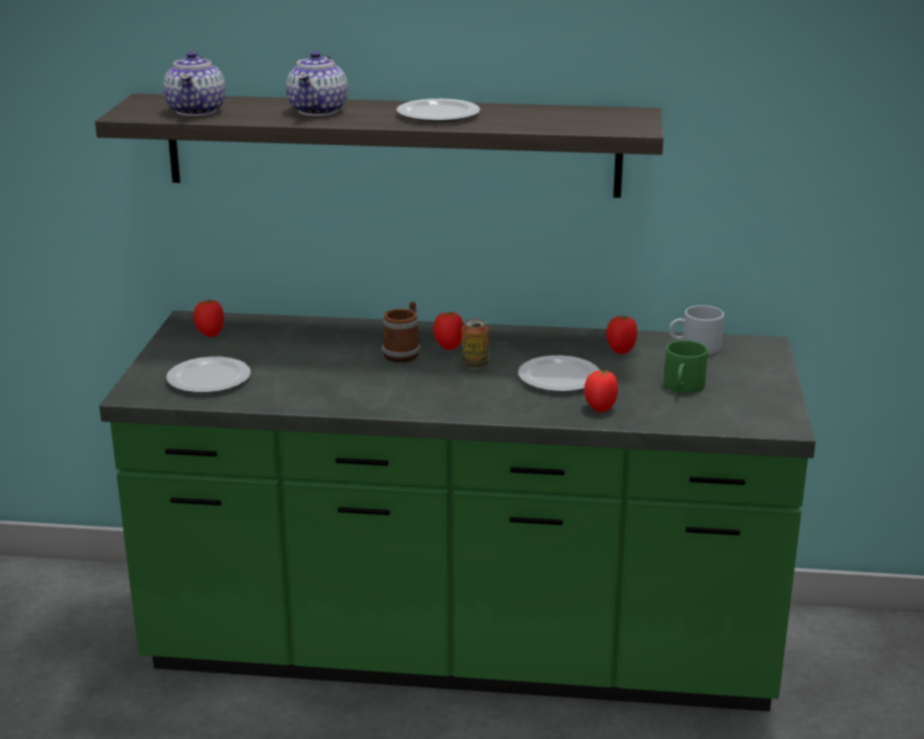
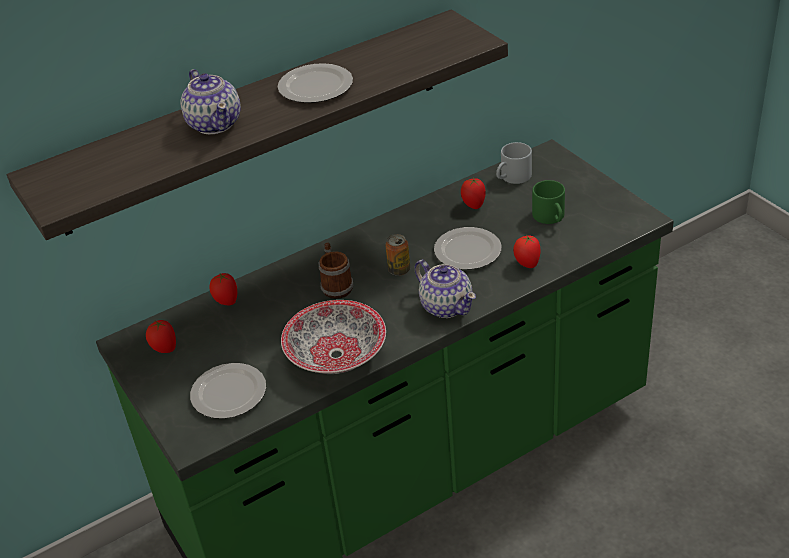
camera: 35 degrees left, 15 degrees up
(197, 110) = (112, 170): teapot -> teapot (446, 306)
(328, 393) = (336, 354): none -> bowl
(448, 347) = (359, 263): tomato -> tomato (226, 301)

